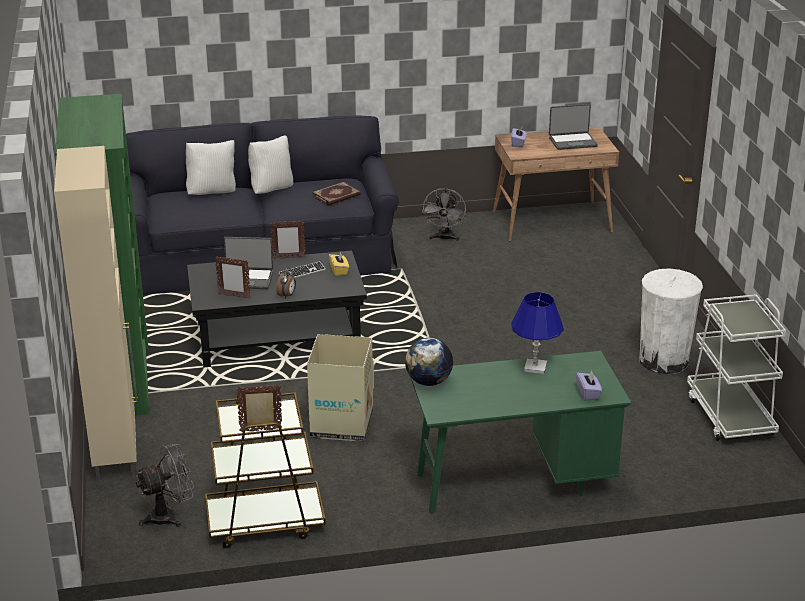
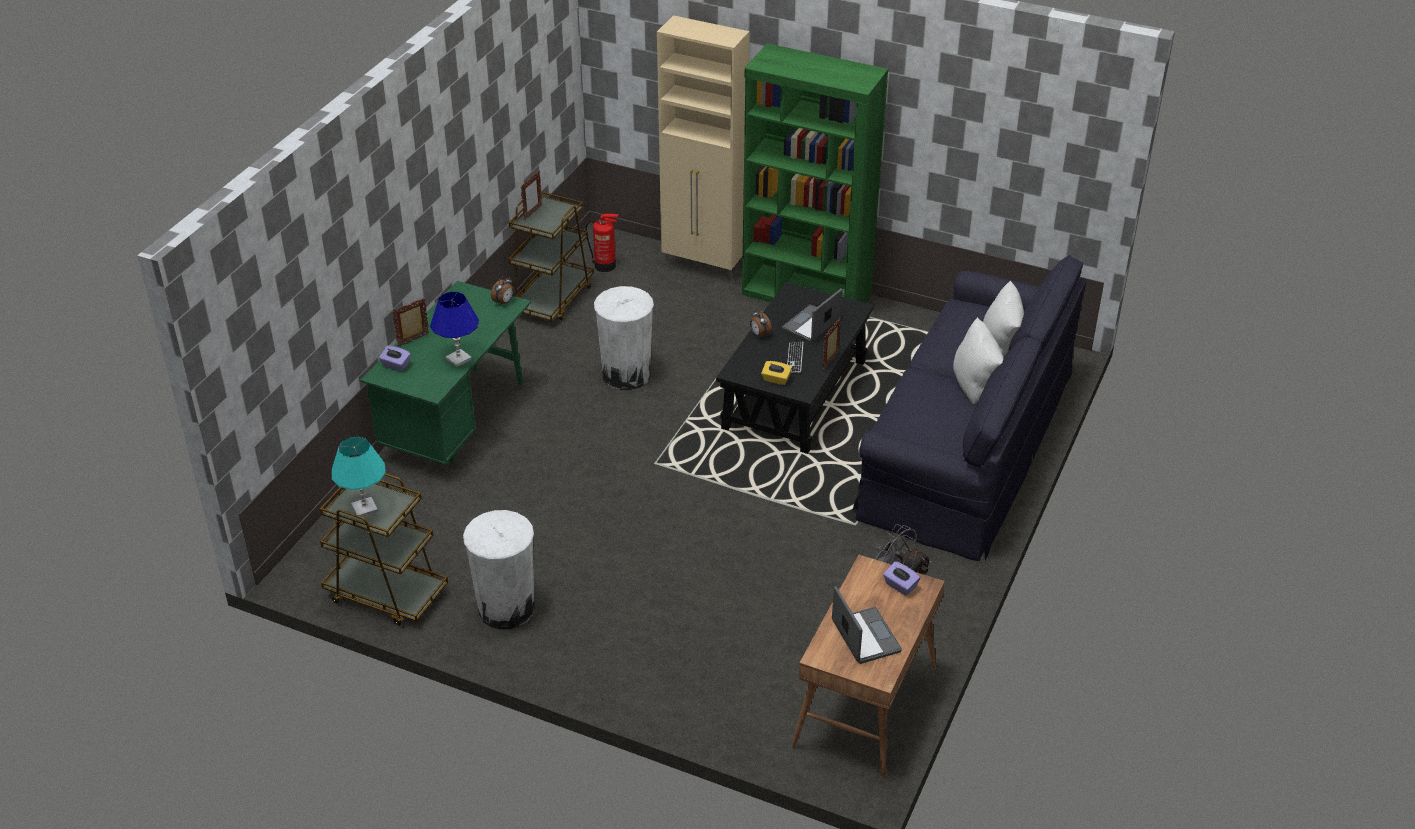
camera: 125 degrees right, 10 degrees up
(169, 516) = (605, 266): grey fan -> fire extinguisher
(234, 296) = (787, 309): picture frame -> picture frame (414, 340)
(336, 196) = (916, 420): book -> none
(341, 424) = (626, 375): cardboard box -> white trash can
(428, 382) = (504, 302): globe -> alarm clock
(572, 142) = (864, 637): laptop -> laptop turned 135 degrees clockwise
(730, 416) = (386, 594): white cart -> brown cart
(749, 321) = (364, 508): none -> turquoise table lamp

